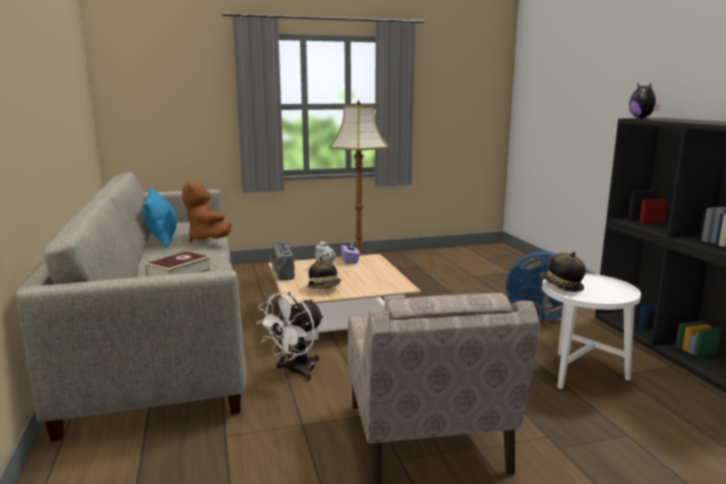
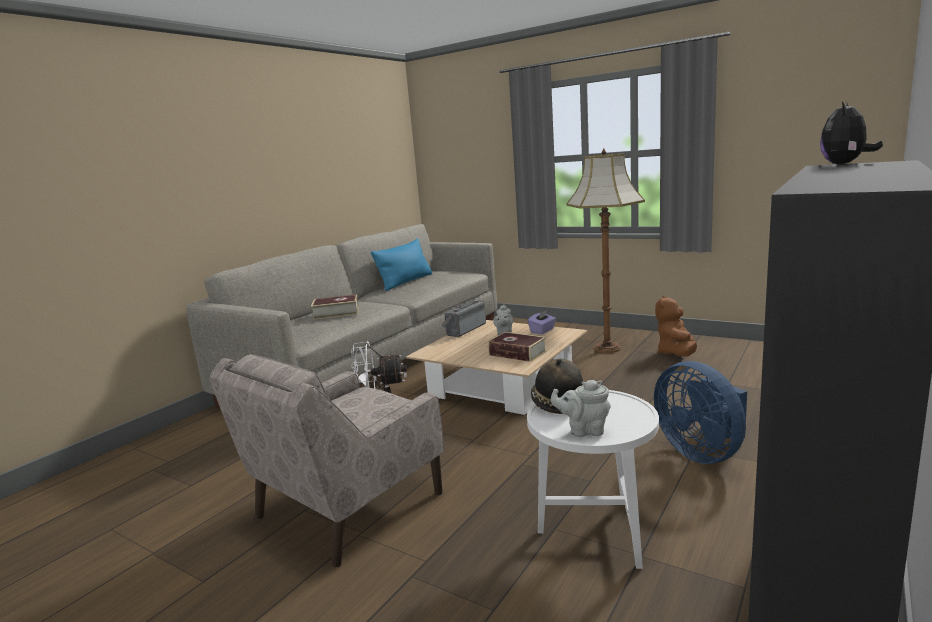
camera: 50 degrees right, 0 degrees up
(208, 239) = (426, 288): brown plush toy -> brown plush toy (676, 353)
(324, 288) = (460, 351): hat -> none
(374, 279) = (517, 353): none -> book
(613, 295) = (584, 430): none -> grey teapot

